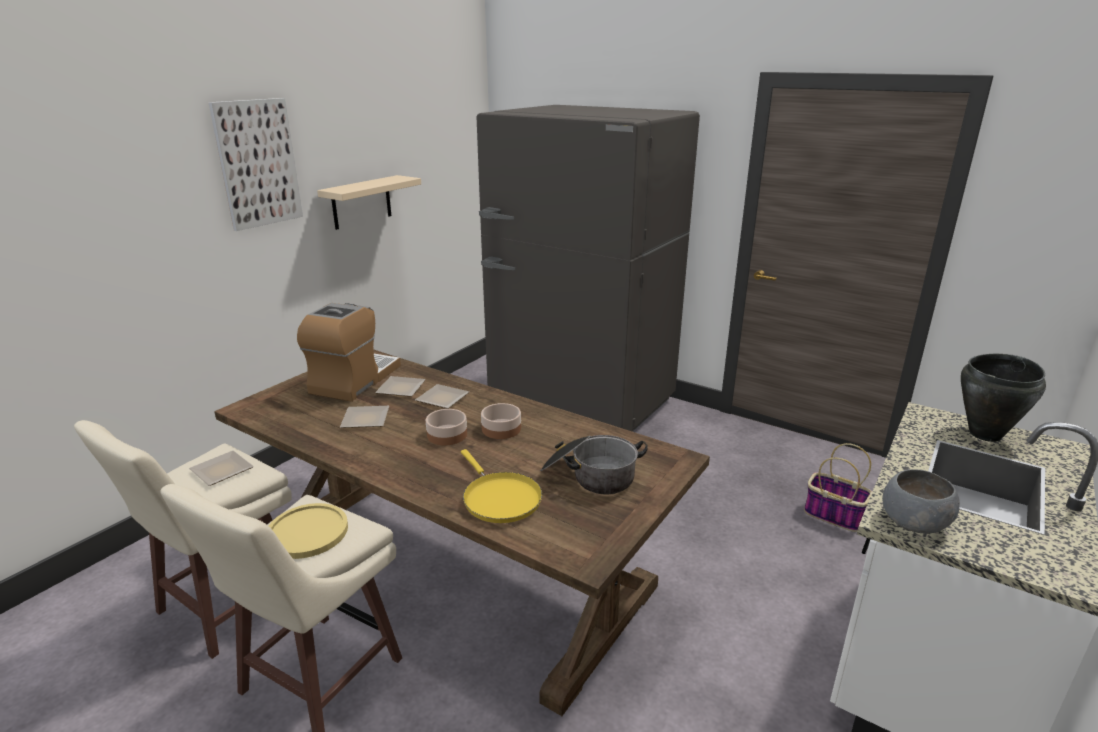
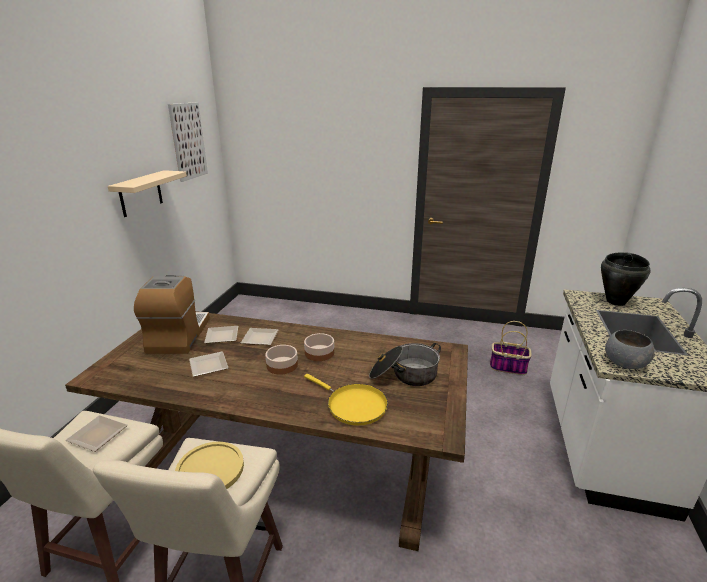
camera: 20 degrees left, 0 degrees up
(258, 163) = (59, 166): picture -> picture (188, 141)
(581, 403) = (318, 324): grey fridge -> none

